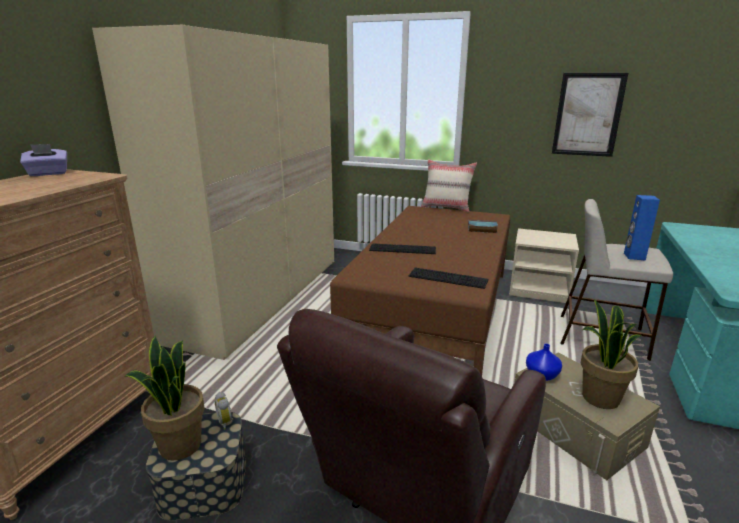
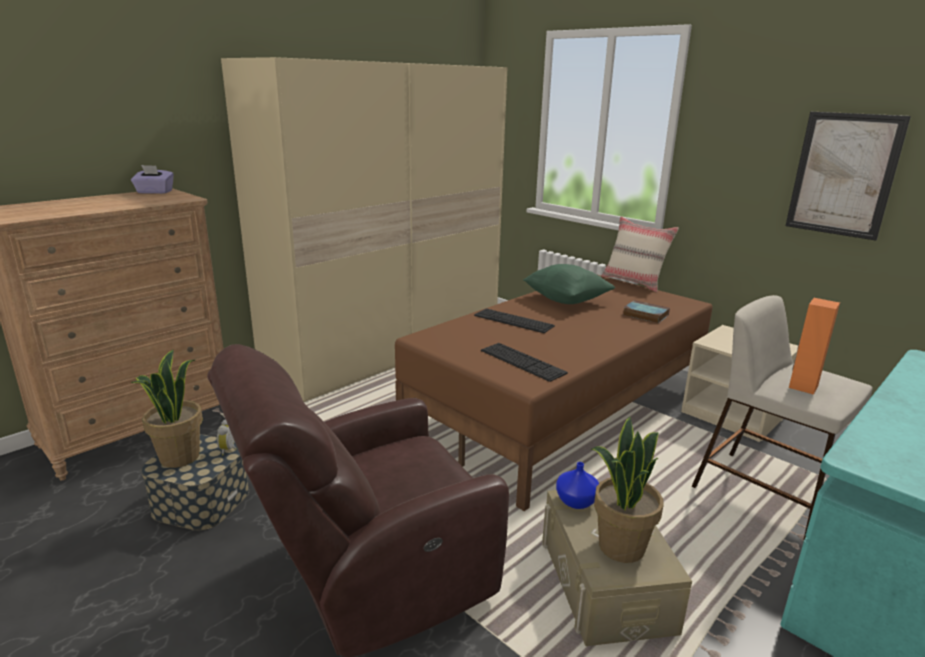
camera: 25 degrees right, 0 degrees up
(419, 227) = (566, 300): none -> green pillow
(634, 256) = (802, 386): blue speaker -> orange speaker

